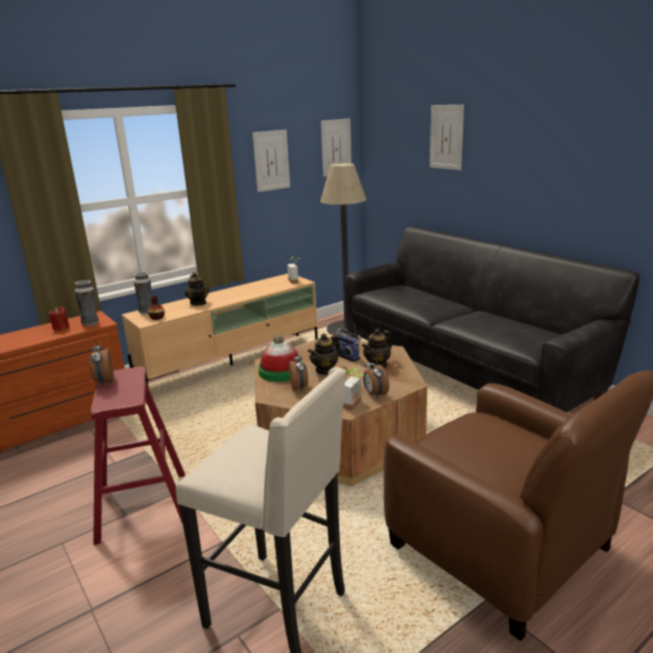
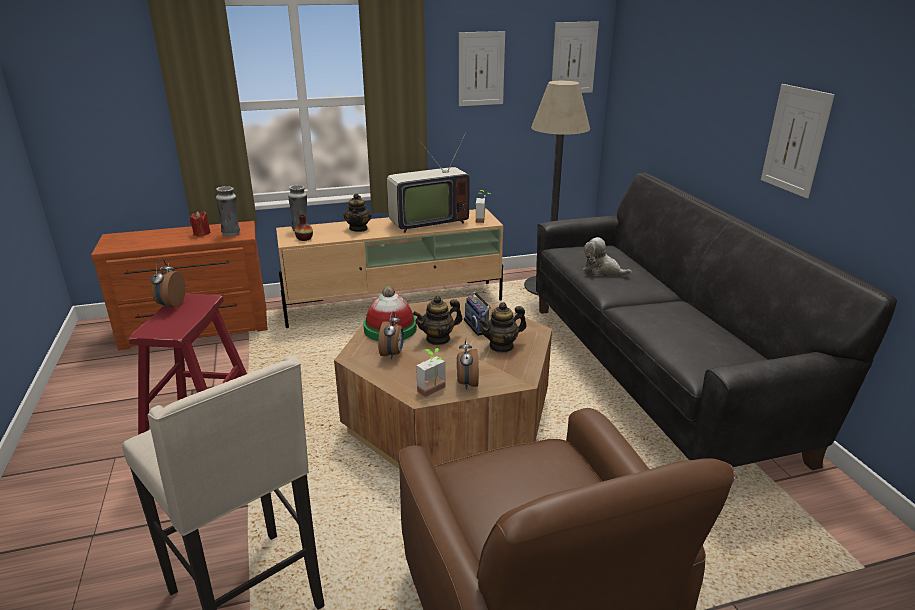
camera: 20 degrees right, 5 degrees up
(251, 289) = (426, 222): none -> television
(412, 301) = (602, 271): none -> plush toy
(446, 137) = (698, 59): picture -> picture (795, 140)

